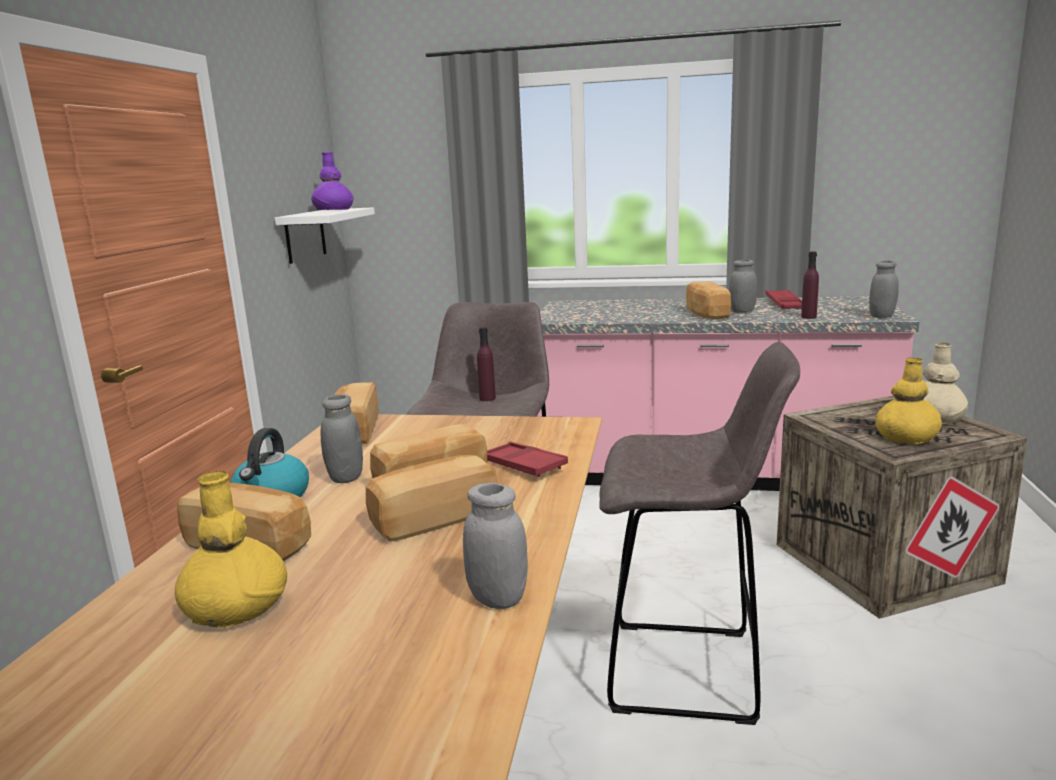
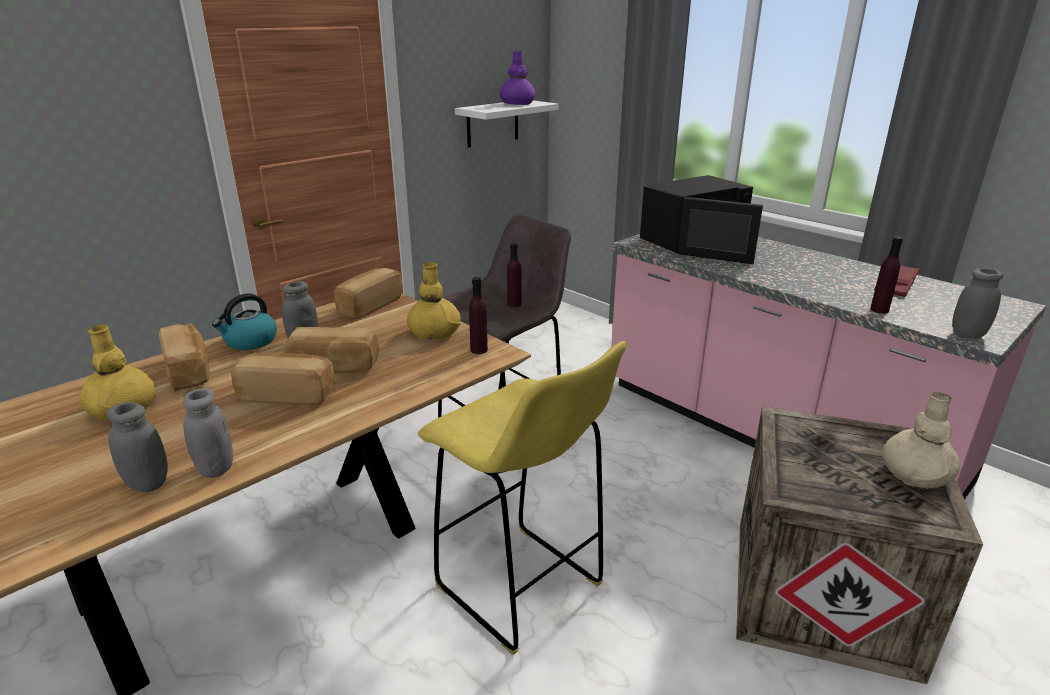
camera: 35 degrees right, 10 degrees up
(523, 465) = (403, 376): red tray -> none
(550, 428) = (479, 350): none -> purple bottle
(593, 310) = (693, 241): none -> black microwave
(688, 671) = (522, 588): grey stool -> yellow stool
(705, 314) = (783, 274): bread -> none
(742, 311) = (826, 281): grey jar -> grey jar (147, 483)
(906, 438) = (834, 482): yellow vase -> yellow vase (434, 333)

